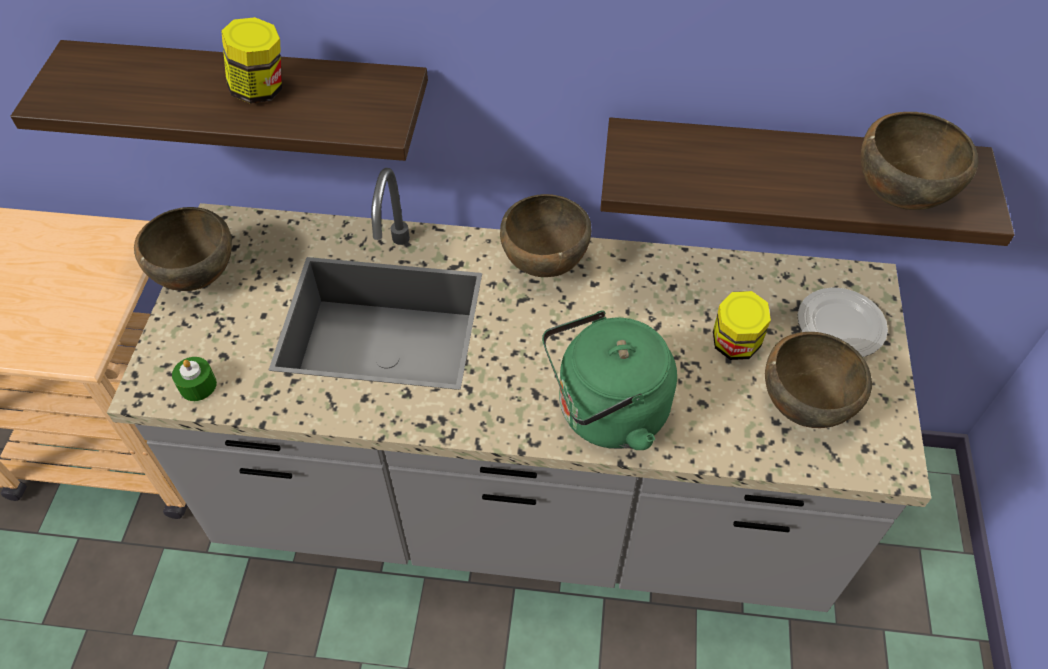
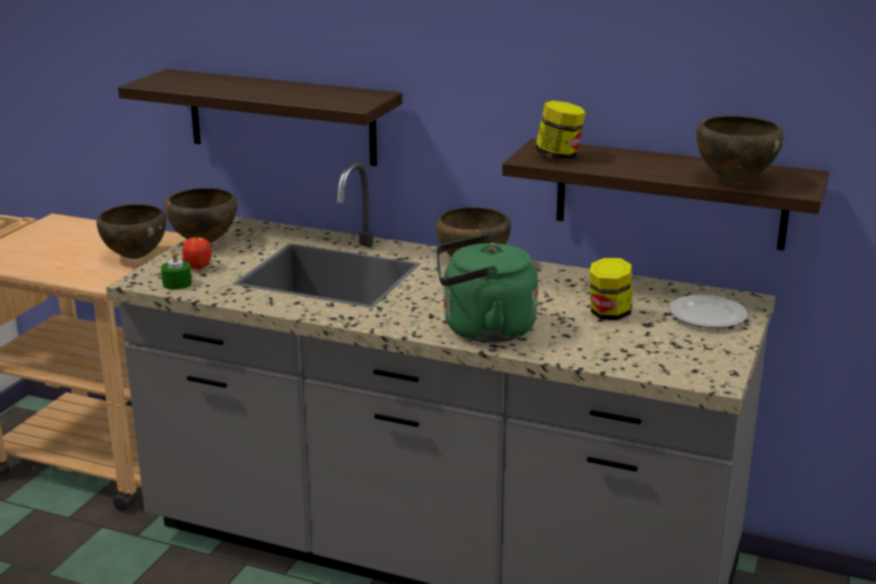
camera: 15 degrees right, 30 degrees down
(211, 341) = (197, 268): none -> apple
(260, 90) = (283, 90): jar -> jar (559, 156)
(802, 406) = (651, 346): brown bowl -> brown bowl (135, 257)

